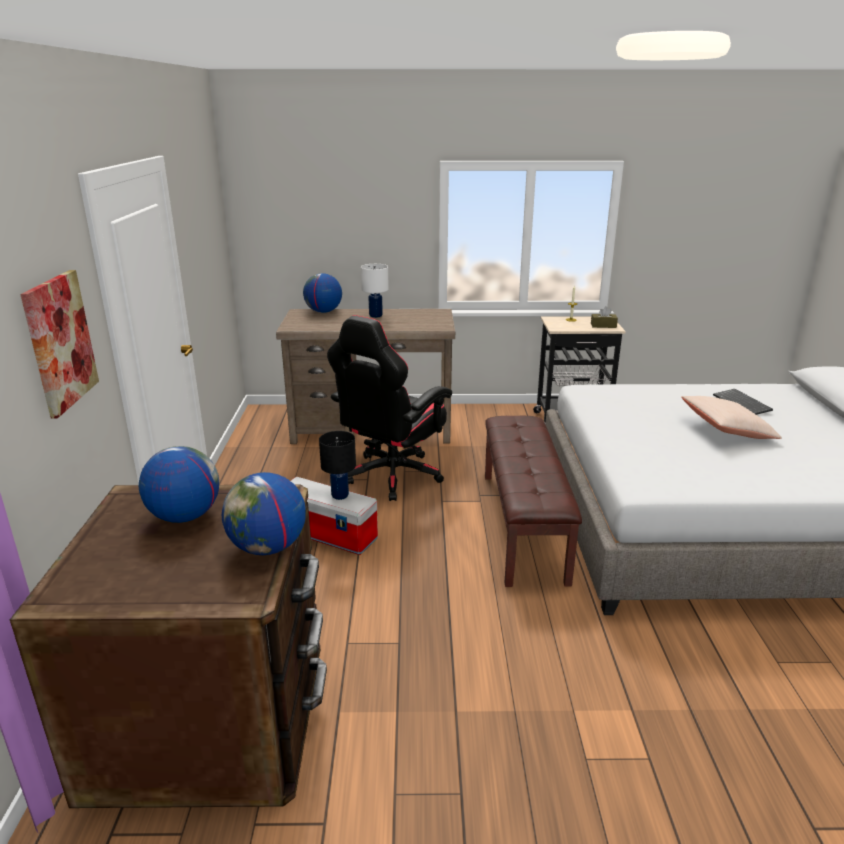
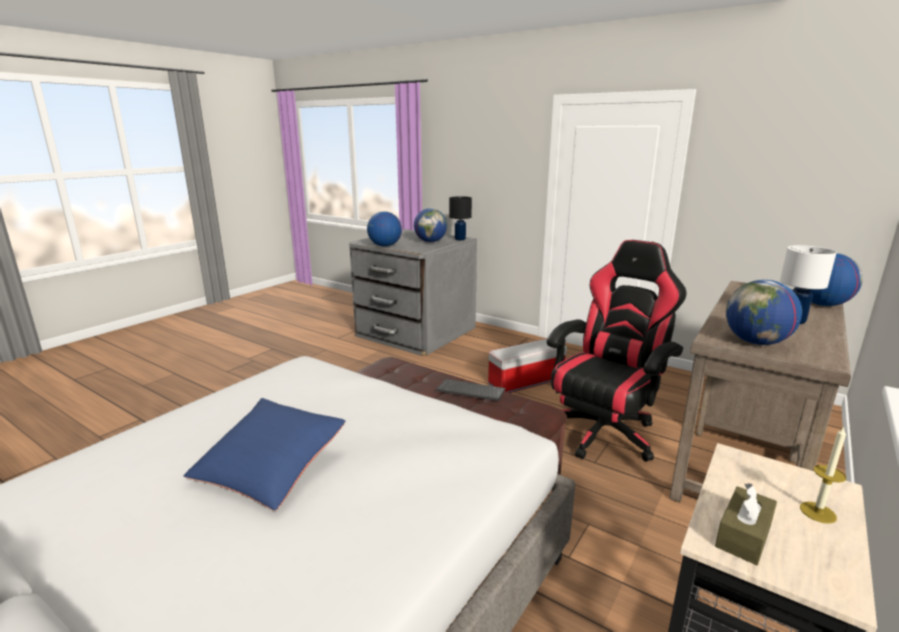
camera: 125 degrees right, 5 degrees down
(60, 342) = (498, 170): picture -> none
(215, 714) = (414, 332): brown dresser -> grey dresser
(340, 496) = (518, 350): black table lamp -> black table lamp (459, 239)
(393, 475) = (603, 433): black office chair -> black office chair turned 60 degrees clockwise
(433, 321) = (756, 342): none -> globe
(727, 430) = (270, 467): beige pillow -> blue pillow
(743, 404) = (279, 556): keyboard -> keyboard (469, 392)

